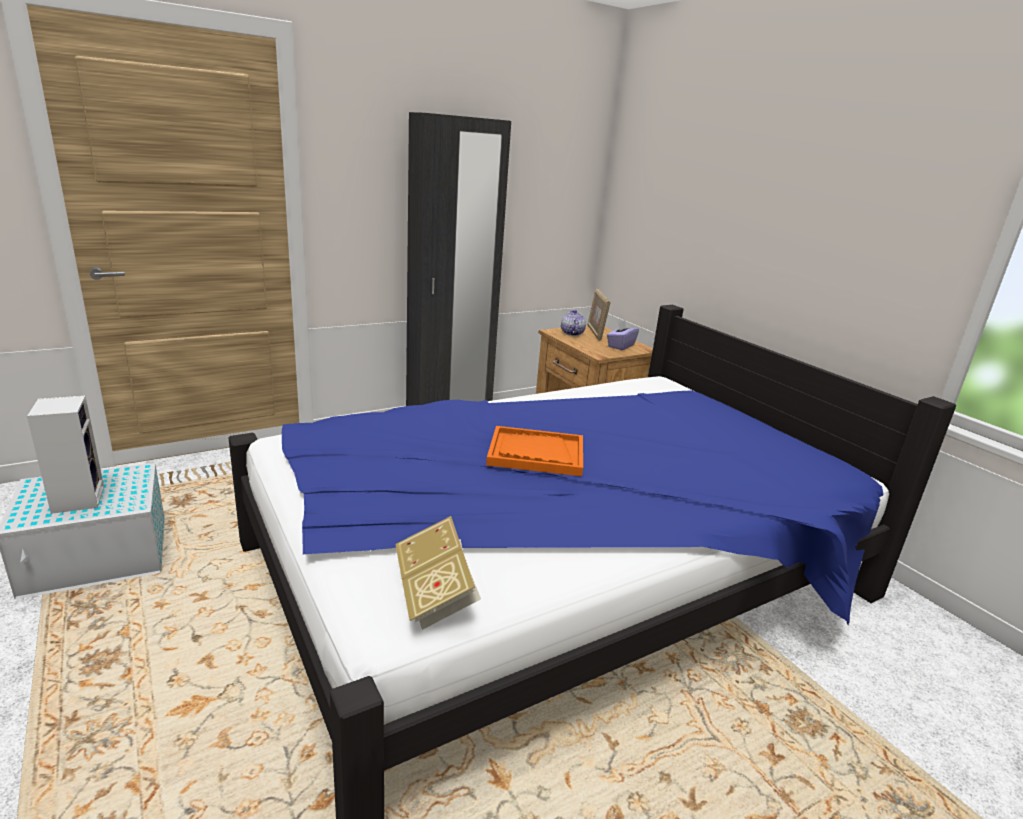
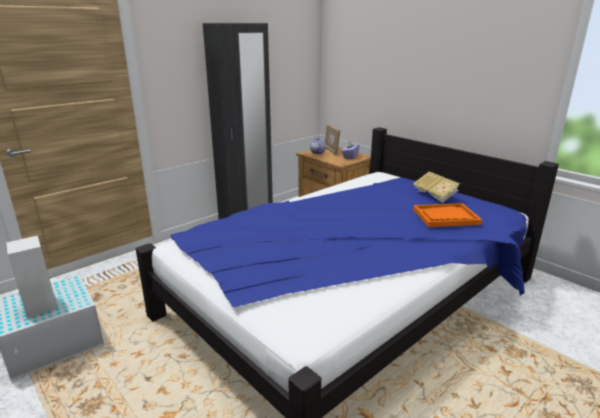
camera: 10 degrees left, 0 degrees up
(435, 592) = (320, 314): book -> book (435, 195)
(535, 453) = (335, 227): orange tray -> orange tray (445, 217)

